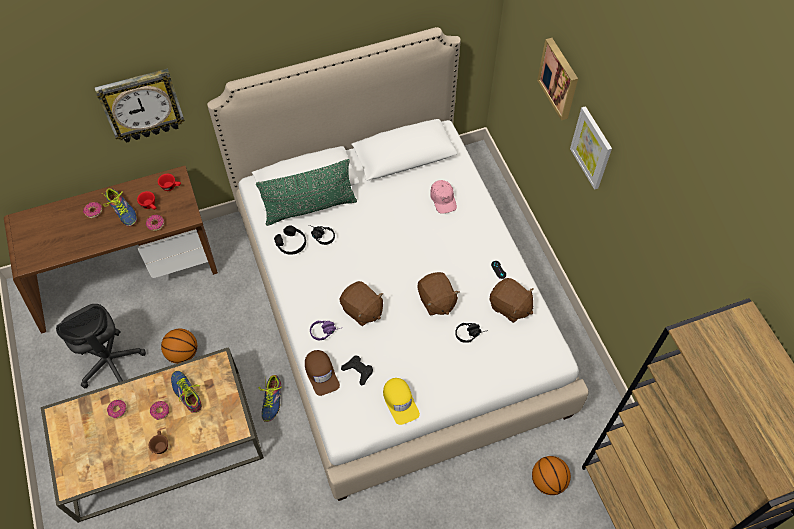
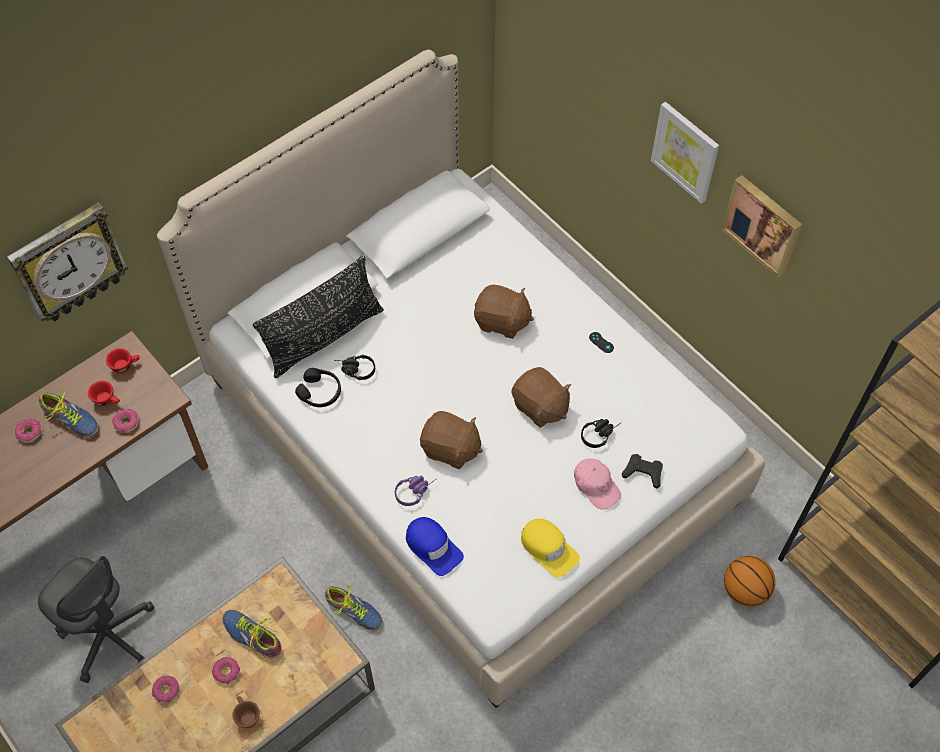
camera: 20 degrees left, 0 degrees up
(183, 353) = (205, 589): basketball -> none
(272, 400) = (354, 610): shoe -> shoe turned 45 degrees counterclockwise
(310, 208) = (324, 337): green pillow -> black pillow
(321, 373) = (433, 547): brown cap -> blue cap
(358, 371) = (479, 527): black game controller -> black game controller (643, 472)
(443, 199) = (494, 273): pink cap -> pink cap (596, 485)
(510, 307) = (634, 385): brown plush toy -> brown plush toy (502, 321)
(560, 78) = (615, 74): picture -> picture (763, 224)

